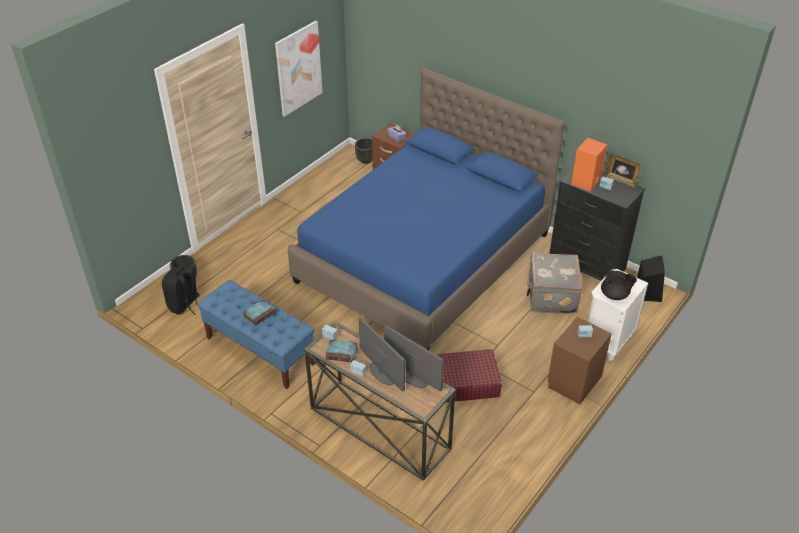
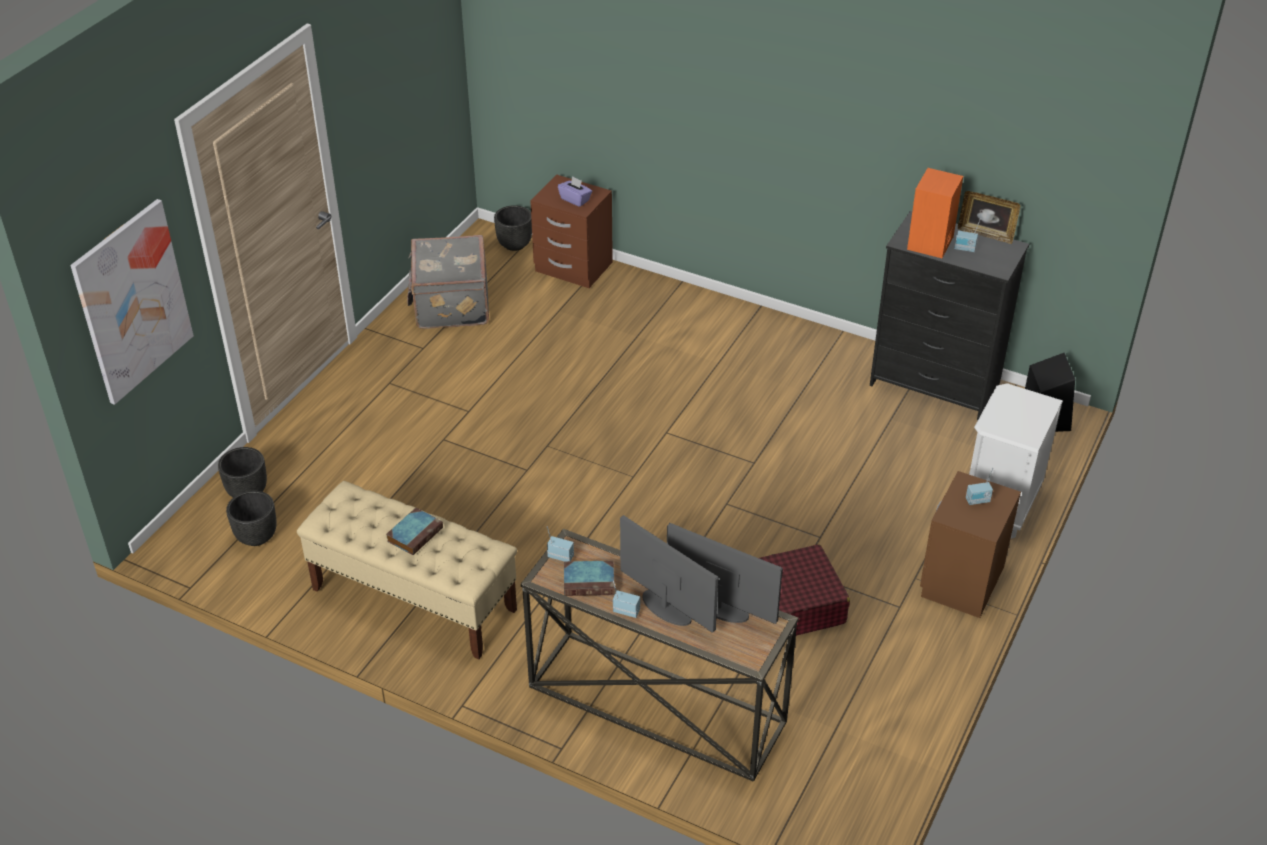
camera: 10 degrees left, 0 degrees up
(184, 305) = (257, 537): black backpack -> black planter
(259, 350) = (413, 599): blue bench -> beige bench
(298, 68) = (395, 94): picture -> picture (132, 301)
(424, 258) = (659, 403): blue bed -> none
(550, 296) = (888, 444): grey suitcase -> grey suitcase (450, 304)
(615, 295) = (1014, 427): black teapot -> none

